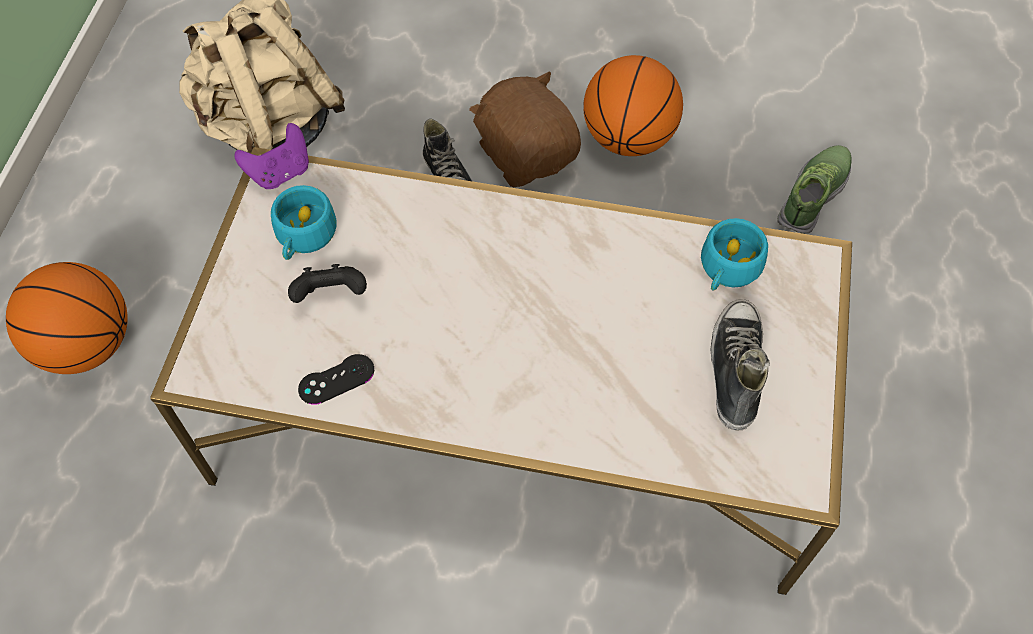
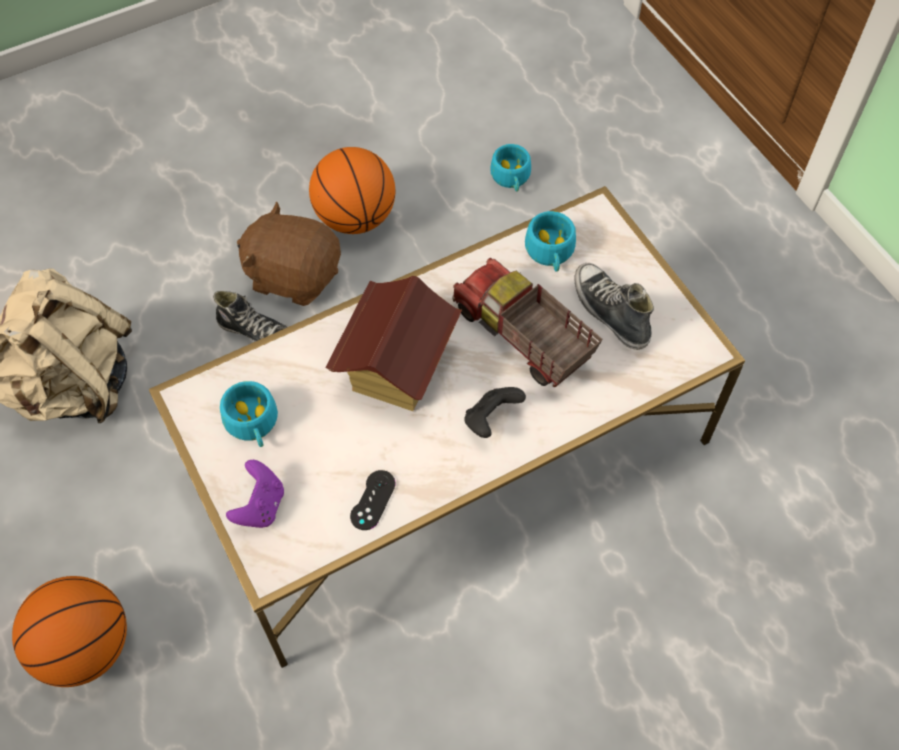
camera: 40 degrees left, 0 degrees up
(280, 172) = (189, 393): purple game controller -> purple game controller (260, 506)
(331, 295) = (313, 449): black game controller -> black game controller (491, 420)
(472, 276) = (396, 369): none -> toy house
(619, 331) = (522, 338): none -> toy truck
(813, 196) = (511, 178): shoe -> turquoise cup

